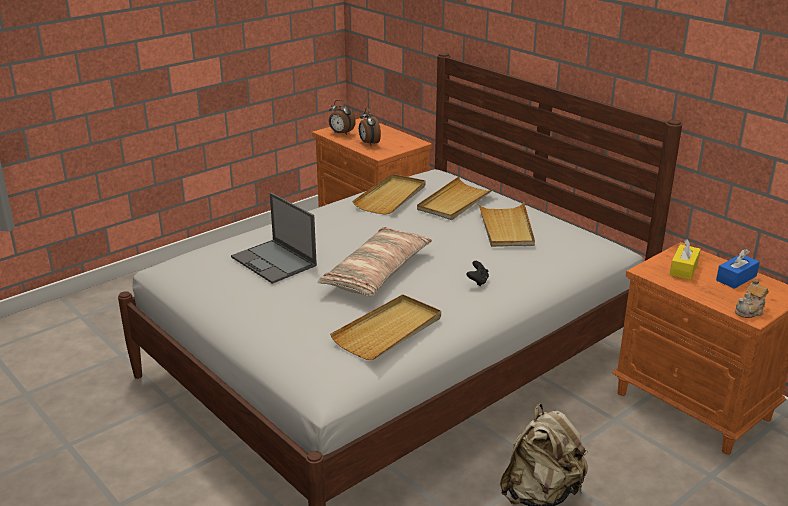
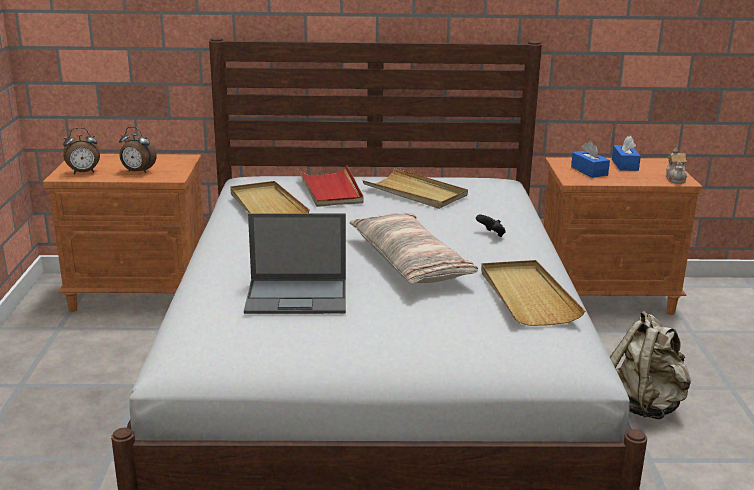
camera: 50 degrees left, 5 degrees down
(455, 202) = (330, 190): beige tray -> red tray
(683, 269) = (589, 171): yellow tissue box -> blue tissue box

